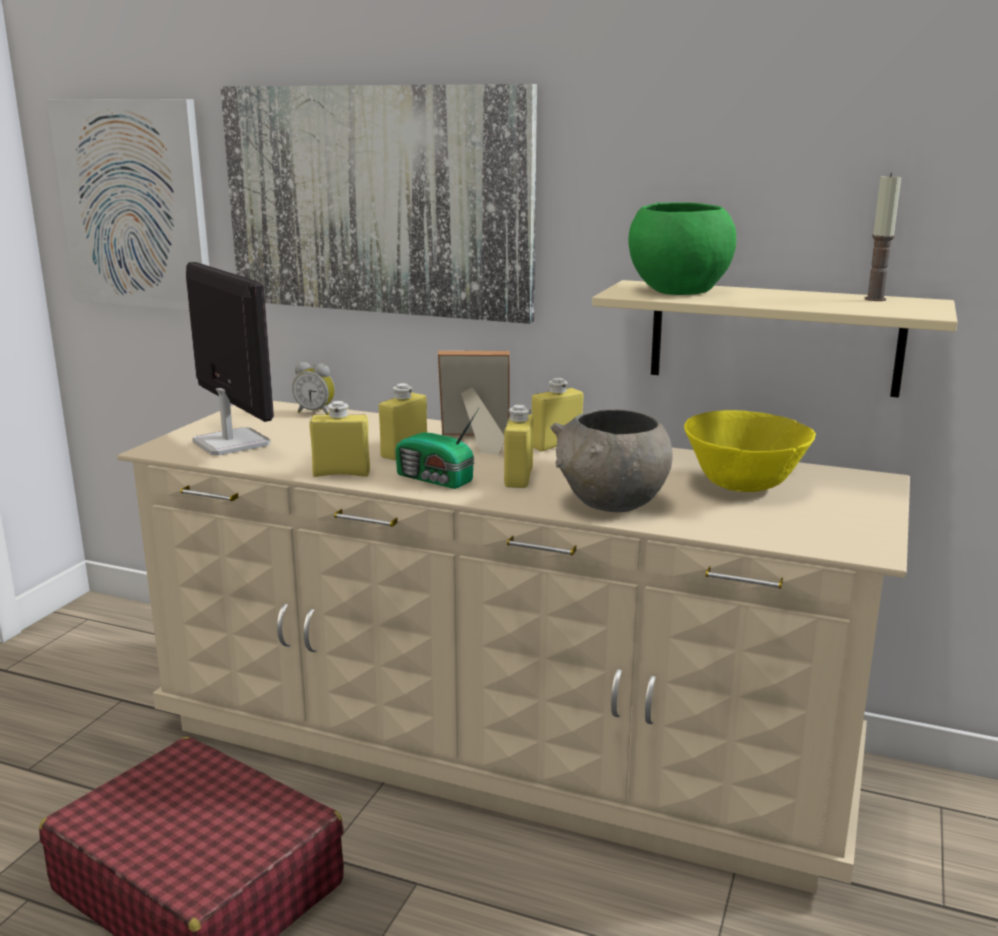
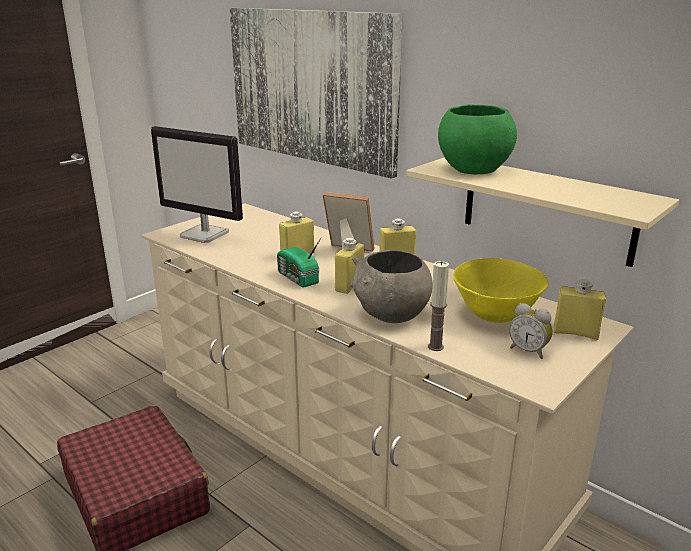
camera: 20 degrees right, 5 degrees up
(135, 205) = (192, 78): picture -> none
(230, 443) = (205, 234): monitor -> monitor turned 135 degrees clockwise
(316, 412) = (272, 218): alarm clock -> alarm clock (528, 351)
(341, 473) = (247, 265): yellow bottle -> yellow bottle (575, 333)
(875, 299) = (612, 192): candle -> candle (435, 347)

